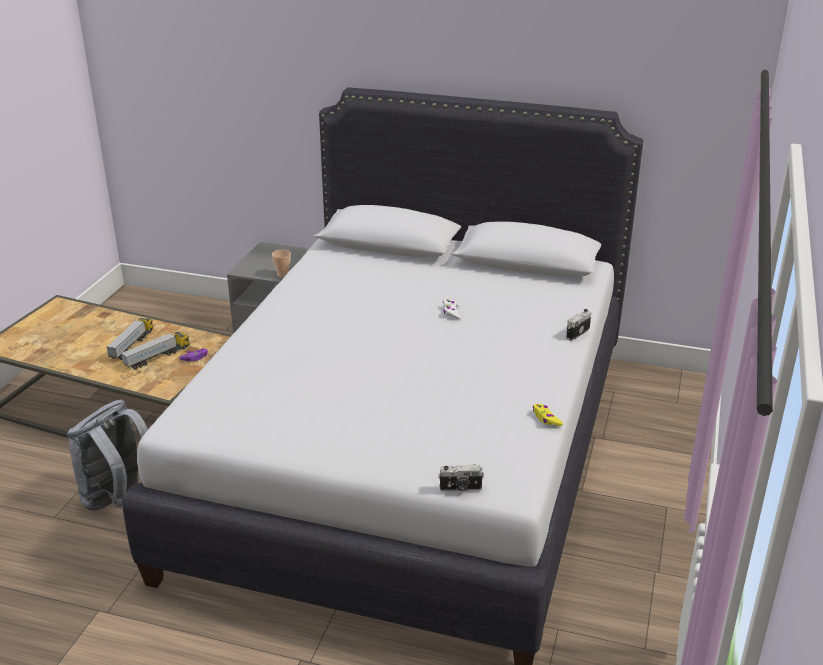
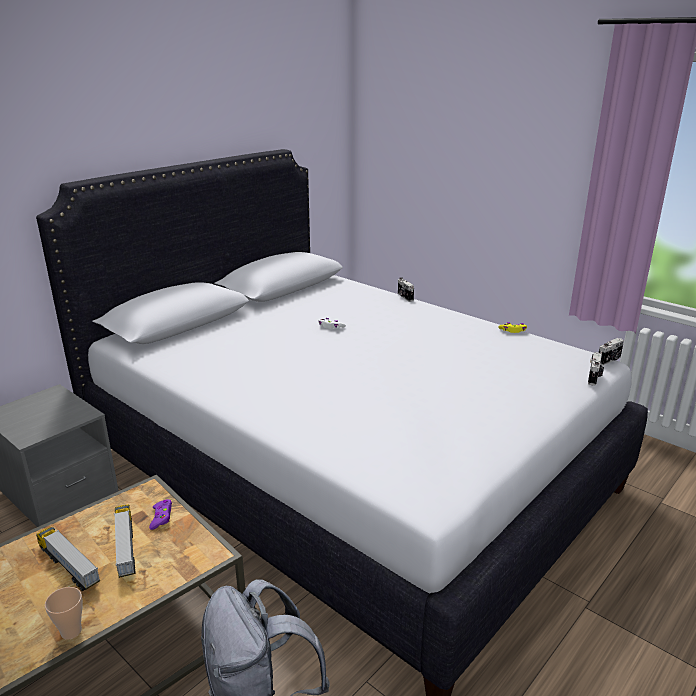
camera: 65 degrees left, 5 degrees down
(282, 275) = (77, 415): cup -> cup (71, 631)
(519, 497) = (609, 360): none -> camera

